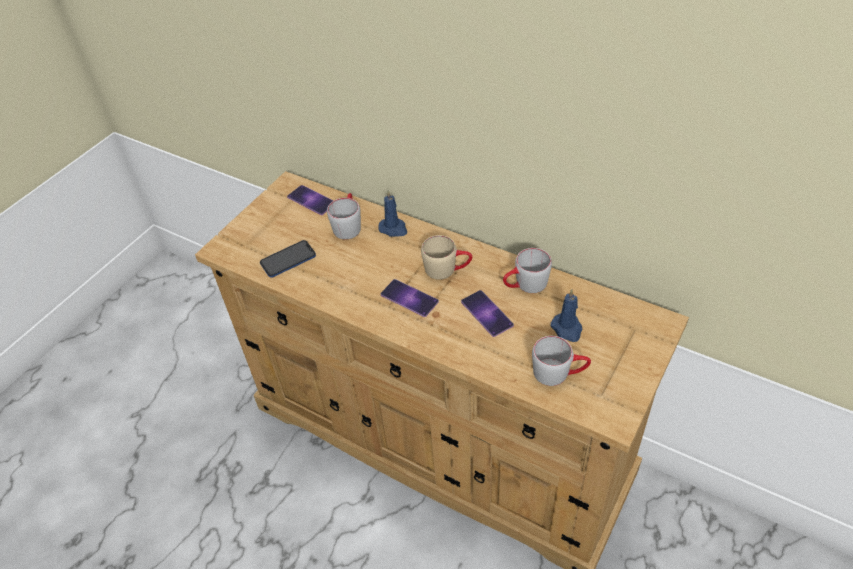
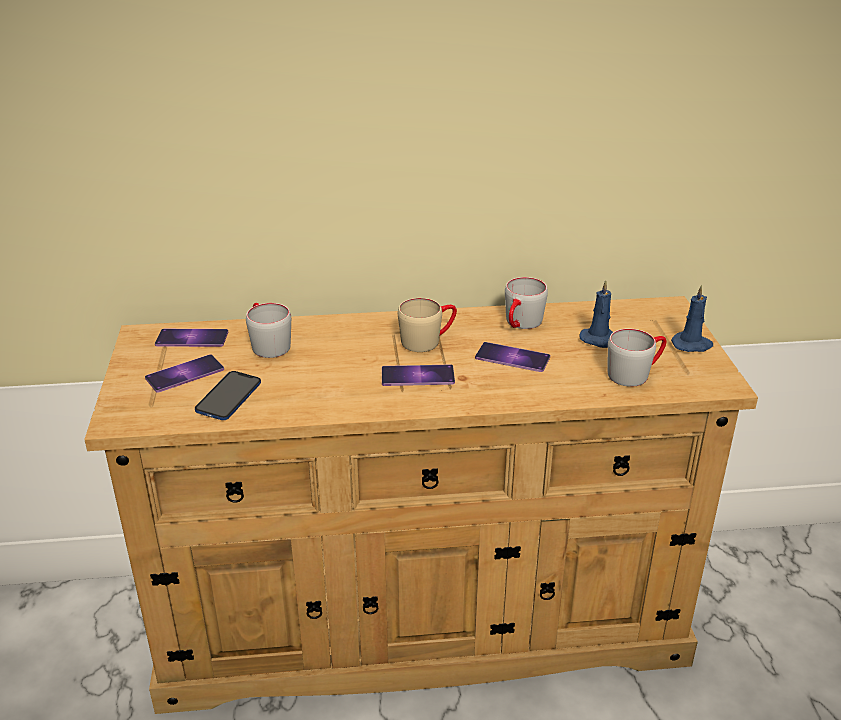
camera: 40 degrees left, 15 degrees down
(282, 228) = (184, 374): none -> phone
(393, 229) = (326, 329): blue candle -> blue candle (692, 345)

